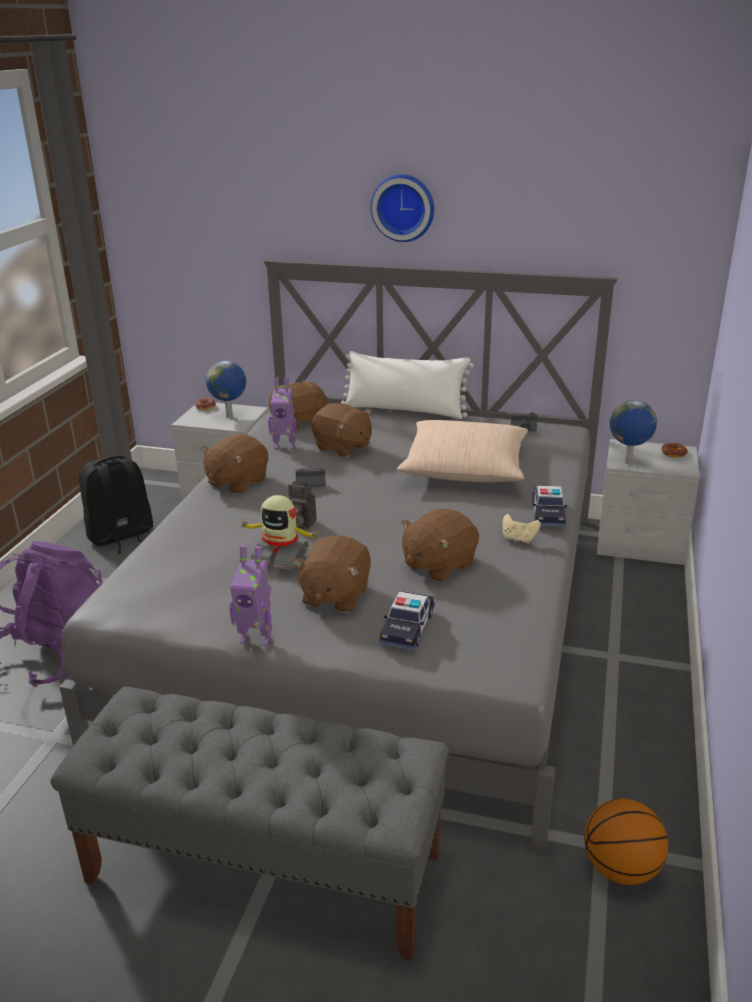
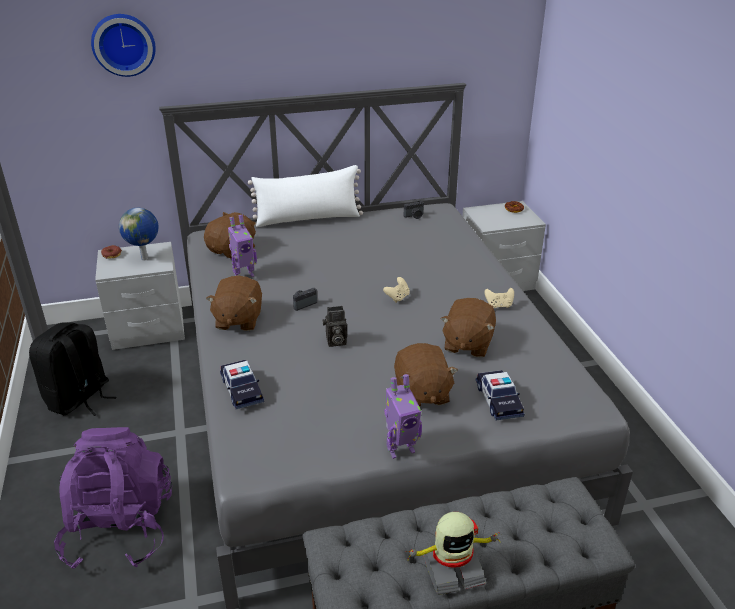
camera: 30 degrees left, 5 degrees up
(280, 556) = (350, 374): toy robot -> toy robot (452, 568)
(342, 447) = (293, 264): brown plush toy -> none
(403, 207) = (286, 44): wall clock -> wall clock (123, 44)
(411, 502) = (397, 297): none -> beige game controller
(465, 467) = (405, 258): beige pillow -> none
(548, 513) = (497, 280): toy car -> toy car (241, 390)
(621, 869) = (667, 515): basketball -> none
(628, 463) = (492, 224): globe -> none

